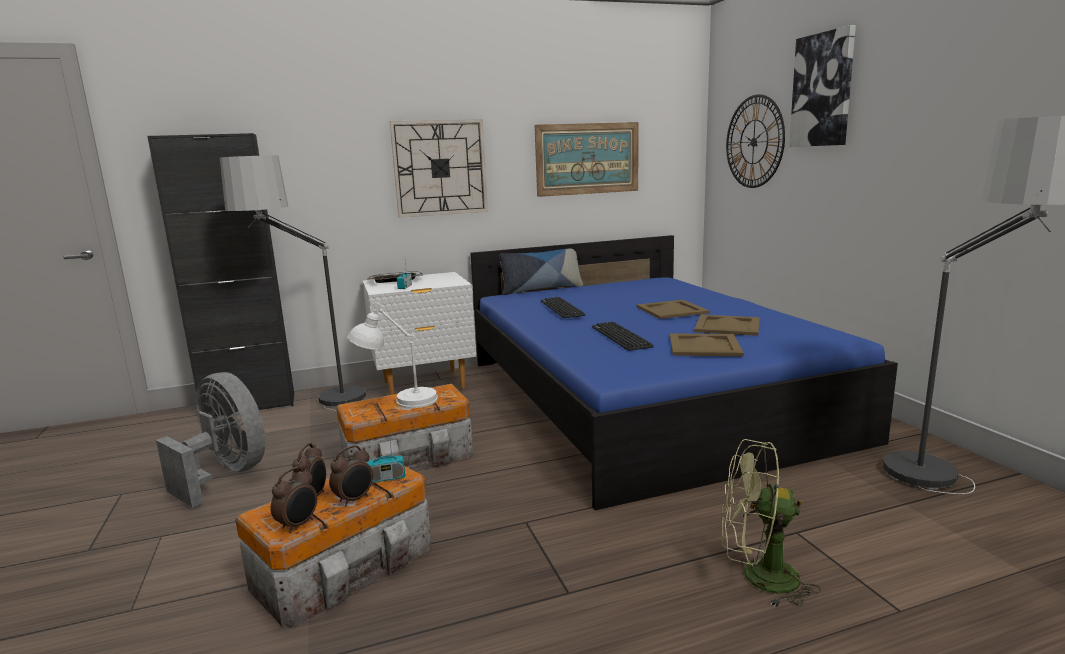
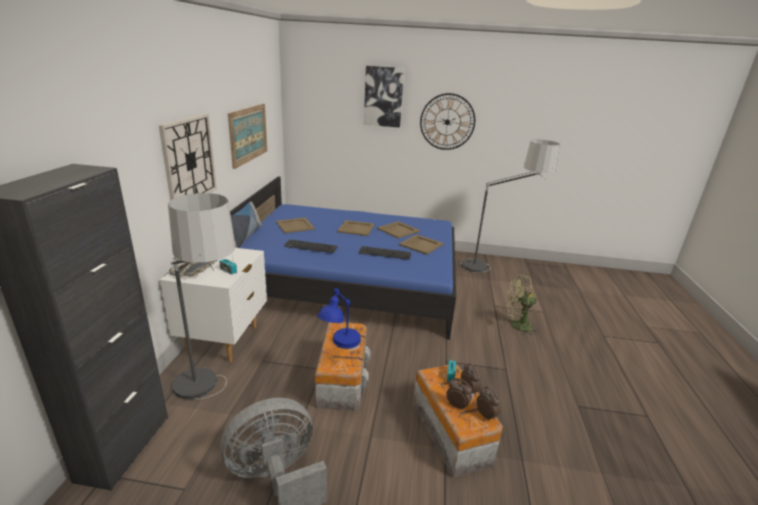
camera: 65 degrees left, 10 degrees up
(398, 401) = (340, 347): white table lamp -> blue table lamp
(612, 292) = (295, 225): none -> beige tray
(754, 142) = (330, 117): wall clock -> wall clock (447, 122)
(758, 577) = (516, 325): green fan -> green fan turned 60 degrees clockwise

